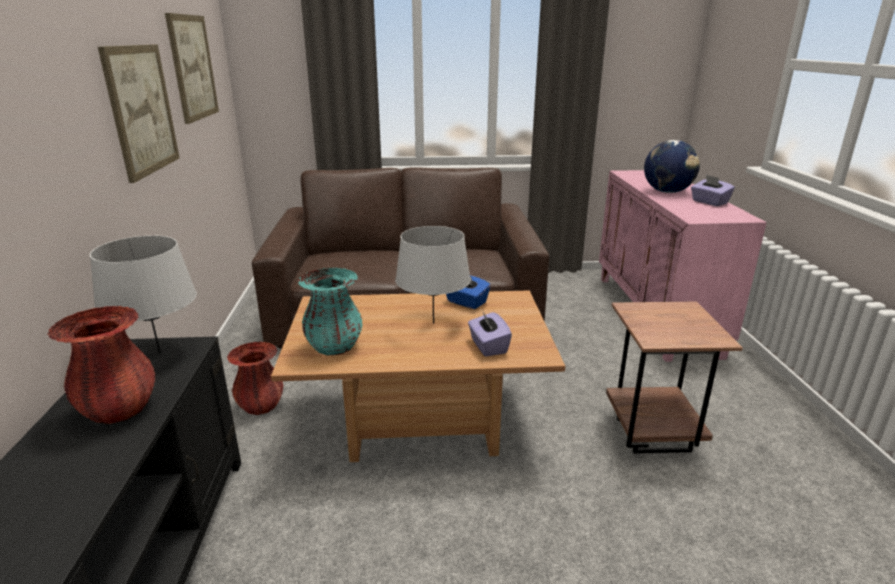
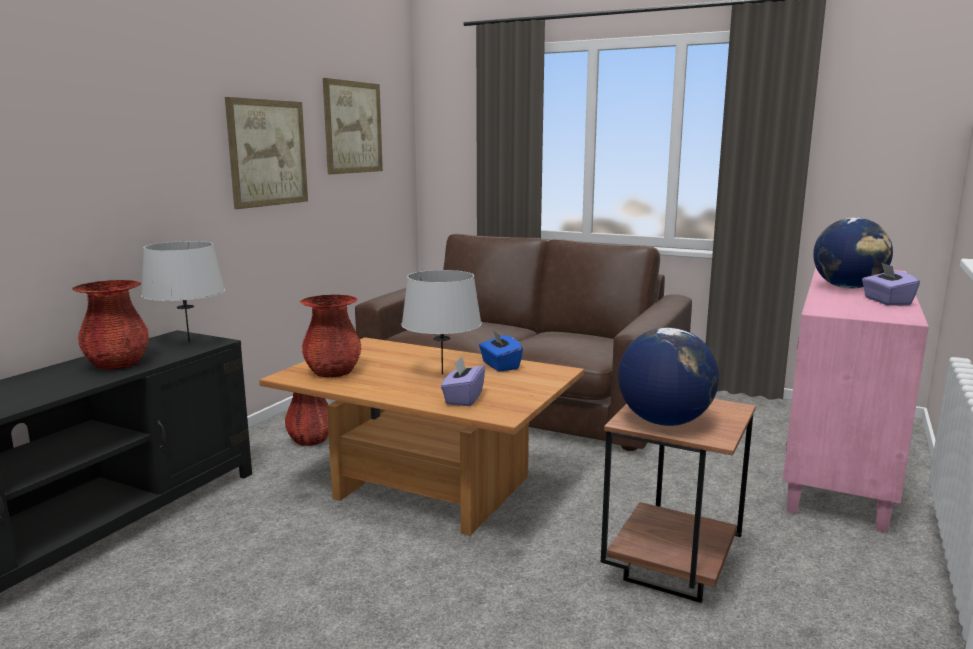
camera: 30 degrees right, 10 degrees down
(334, 347) = (333, 372): turquoise vase -> red vase
(672, 333) = (664, 421): none -> globe

